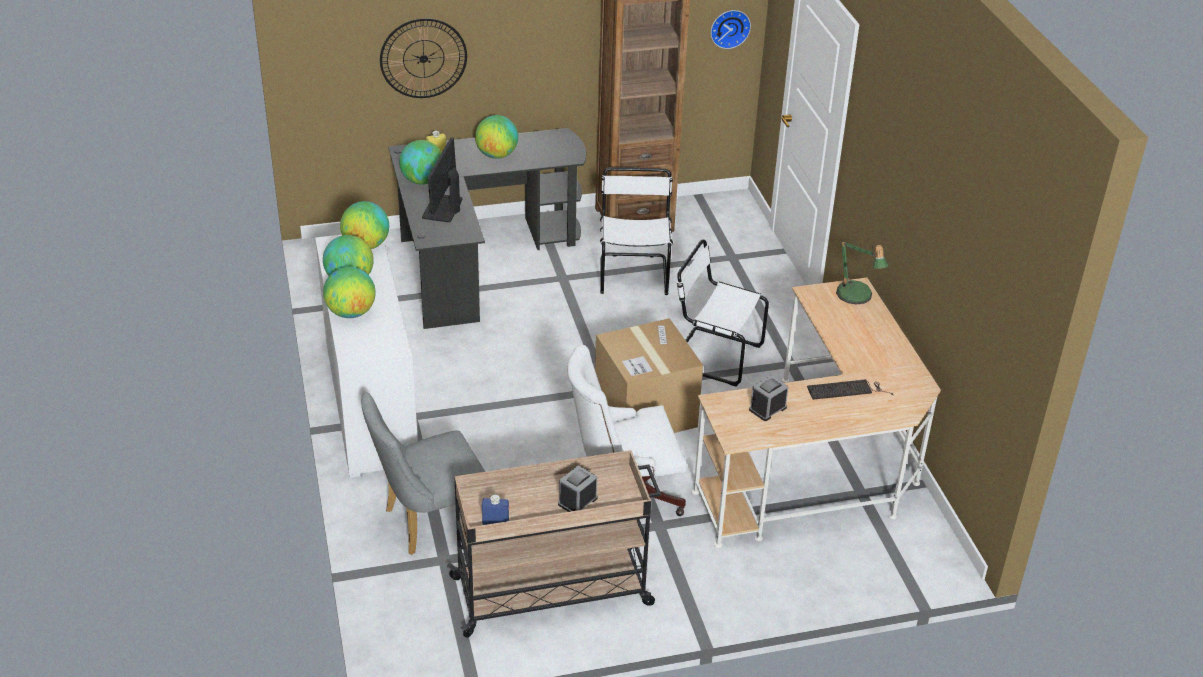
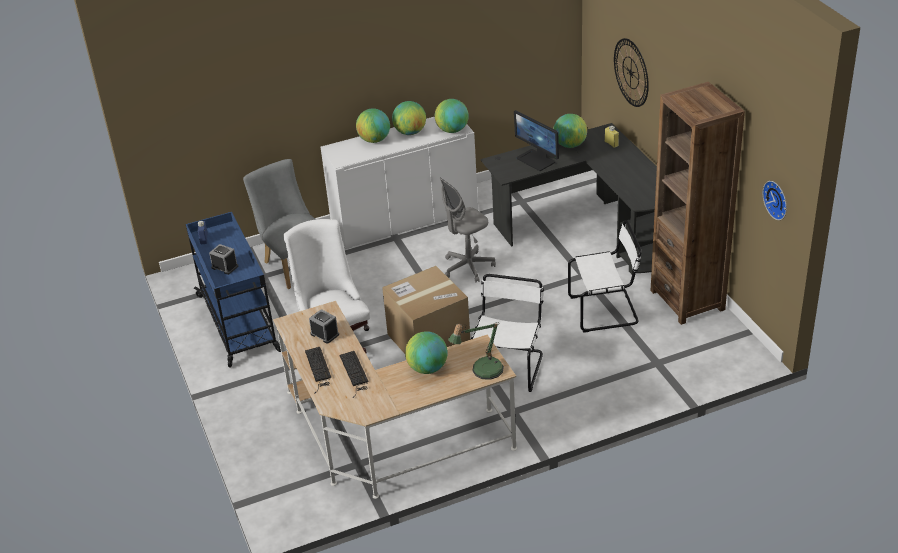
camera: 85 degrees right, 0 degrees up
(443, 208) = (536, 160): monitor -> monitor turned 135 degrees counterclockwise
(497, 155) = (623, 169): globe -> globe (427, 368)
(508, 361) = (468, 267): none -> grey office chair
(553, 591) = (239, 324): beige cart -> blue cart
(835, 418) = (318, 369): none -> keyboard

